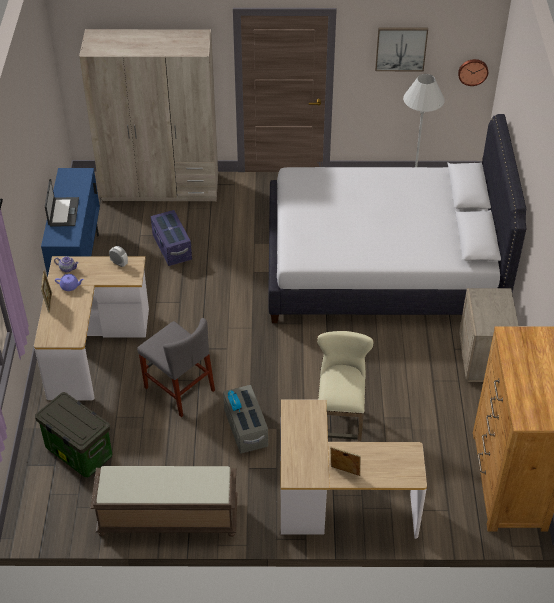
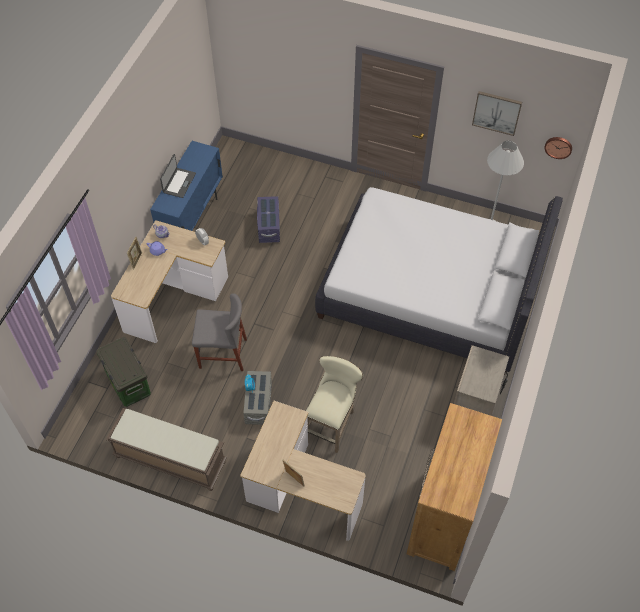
camera: 20 degrees right, 10 degrees up
(160, 187) = (283, 168): beige wardrobe -> none
(179, 389) = (223, 353): grey chair -> grey chair turned 60 degrees counterclockwise

